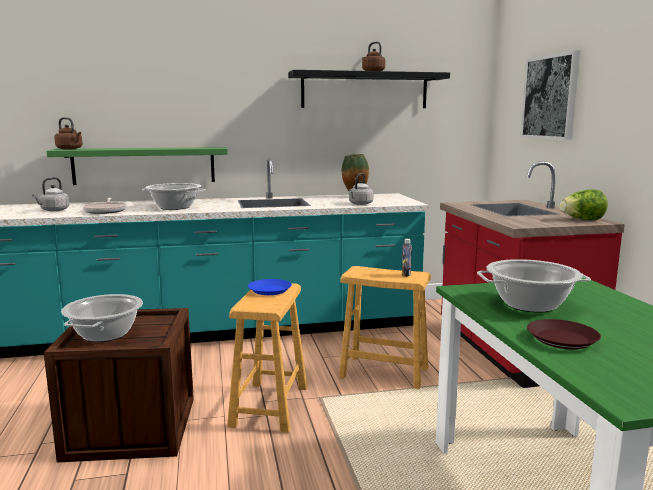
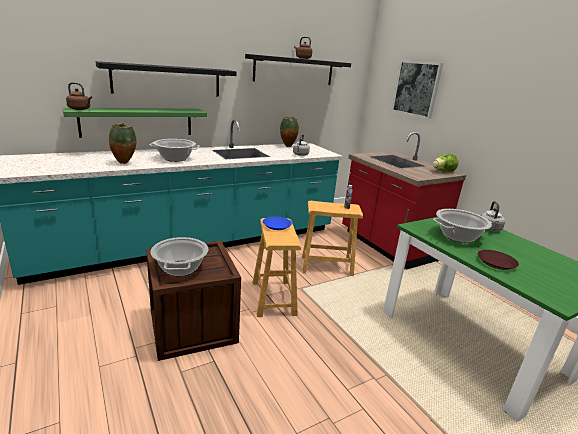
camera: 20 degrees left, 10 degrees up
(53, 210) = (78, 163): grey kettle -> grey kettle (489, 229)
(106, 211) = (125, 163): frying pan -> vase
(182, 112) = (167, 80): none -> black shelf

